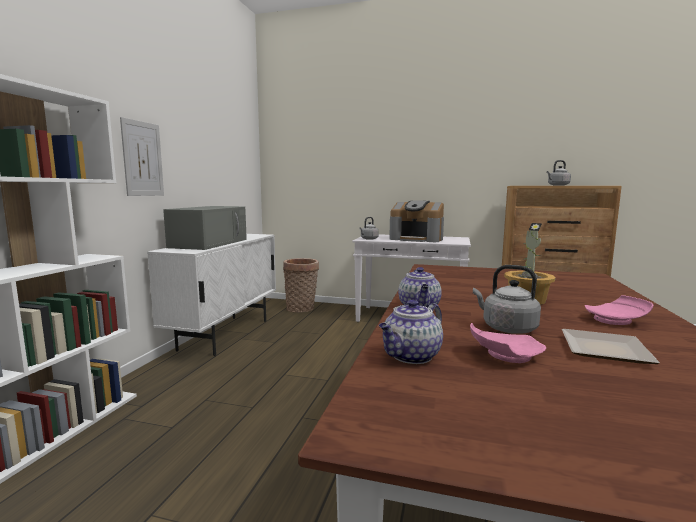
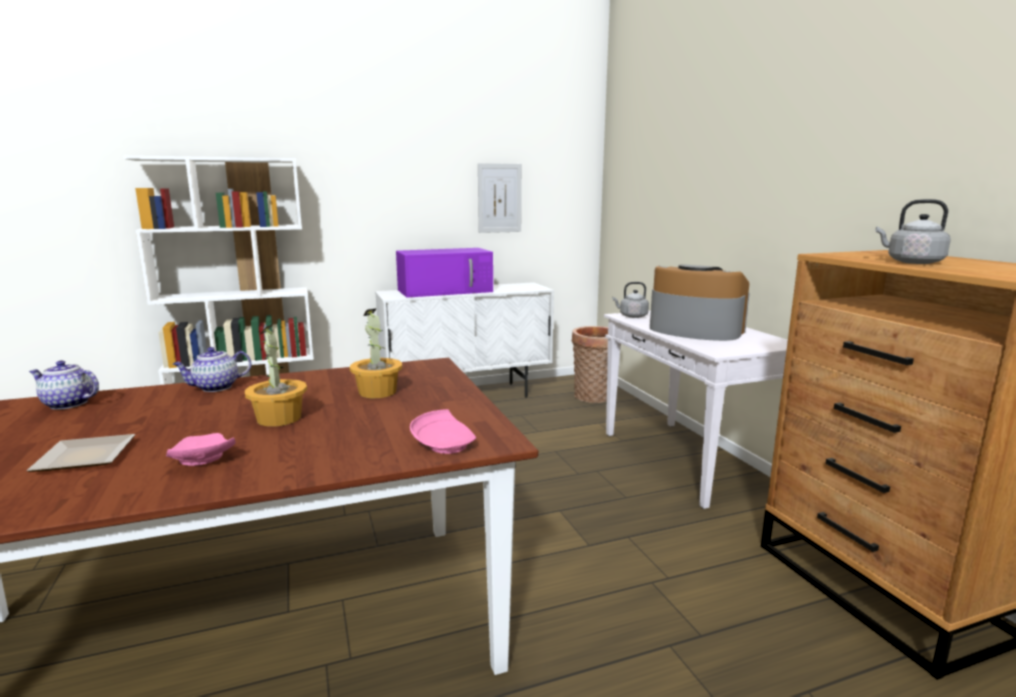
camera: 55 degrees right, 5 degrees up
(142, 159) = (379, 200): picture -> picture (499, 198)
(210, 243) = (446, 291): grey microwave -> purple microwave
(417, 239) = (694, 330): coffee machine -> coffee machine turned 135 degrees clockwise
(483, 280) = (378, 392): none -> potted plant
(503, 355) = (69, 426): pink plate -> pink plate (445, 444)
(506, 328) = (152, 420): grey kettle -> none

